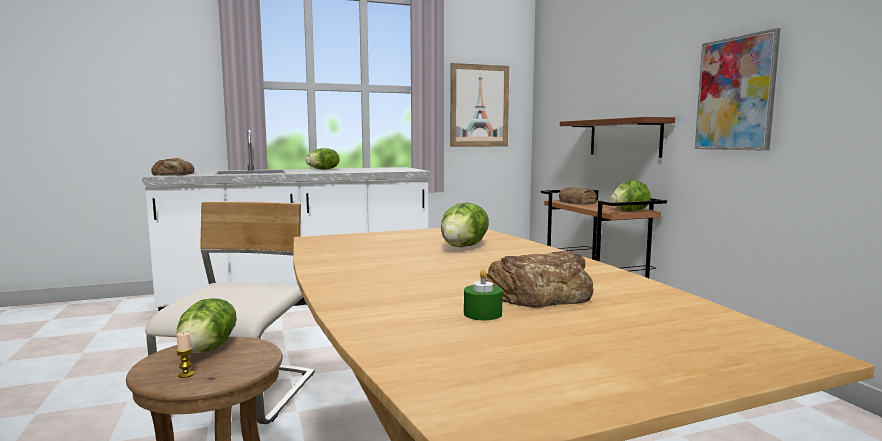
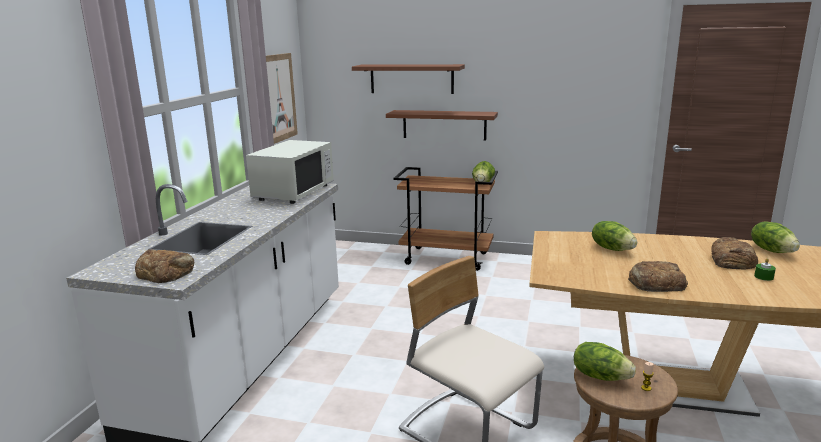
camera: 55 degrees left, 10 degrees up
(323, 169) = (234, 208): lettuce -> lettuce (772, 250)
(385, 170) = (294, 192): none -> white microwave
(577, 202) = (424, 182): bread -> bread (655, 283)
(601, 83) = (411, 79): none -> brown shelf
(735, 94) = (549, 100): picture -> none

